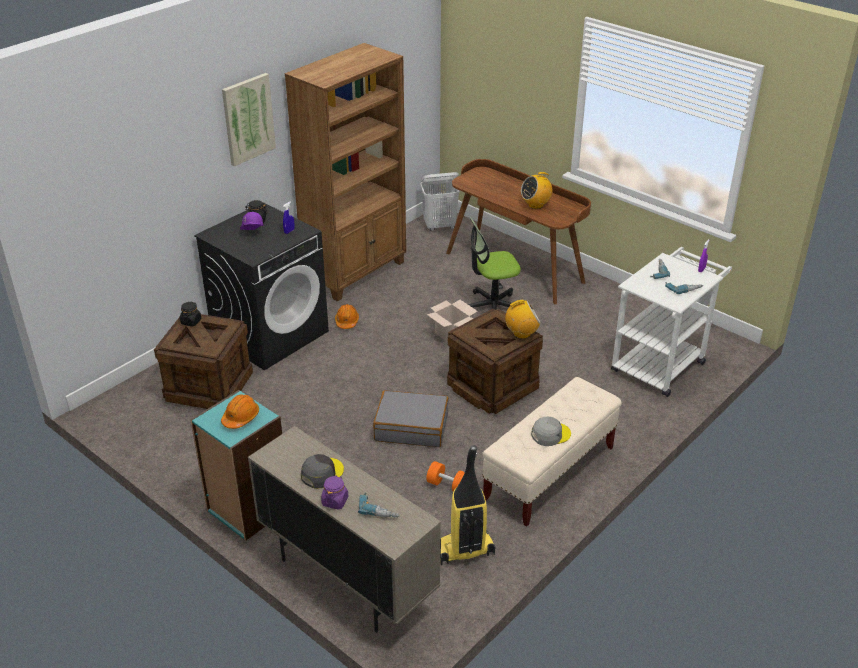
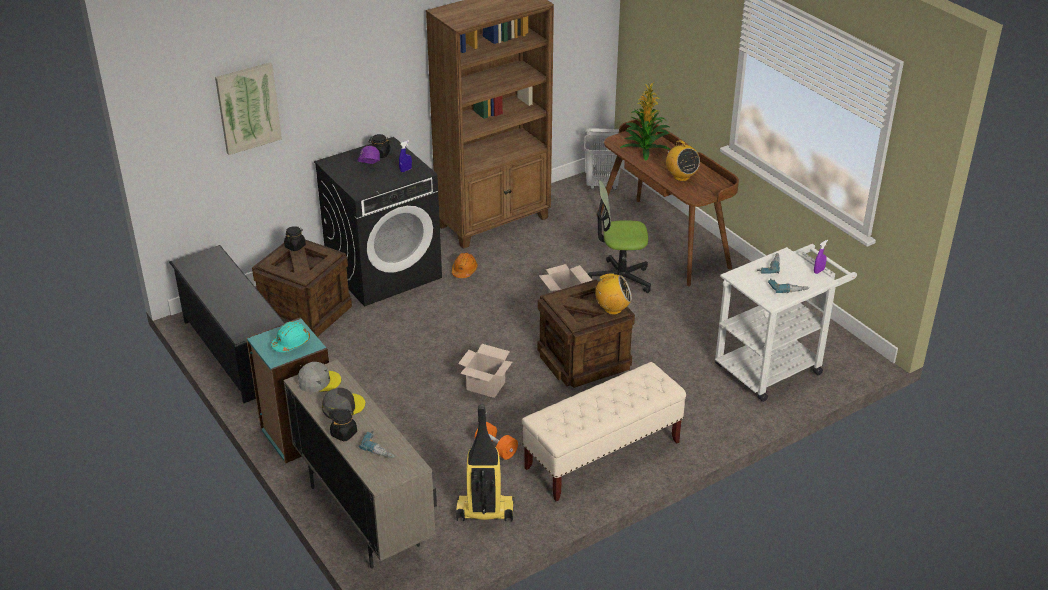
camera: 15 degrees right, 0 degrees up
(152, 437) = (236, 352): none -> black shoe rack
(241, 417) = (291, 343): orange hard hat -> turquoise hard hat
(248, 119) = (382, 52): picture -> picture (248, 108)
(335, 501) = (344, 433): purple jar -> black jar
(411, 427) = (484, 386): grey suitcase -> cardboard box
(492, 184) = (645, 148): none -> potted plant
(535, 205) = (681, 177): radio -> radio turned 105 degrees counterclockwise
(550, 434) = (595, 413): grey cap -> grey cap (319, 381)

